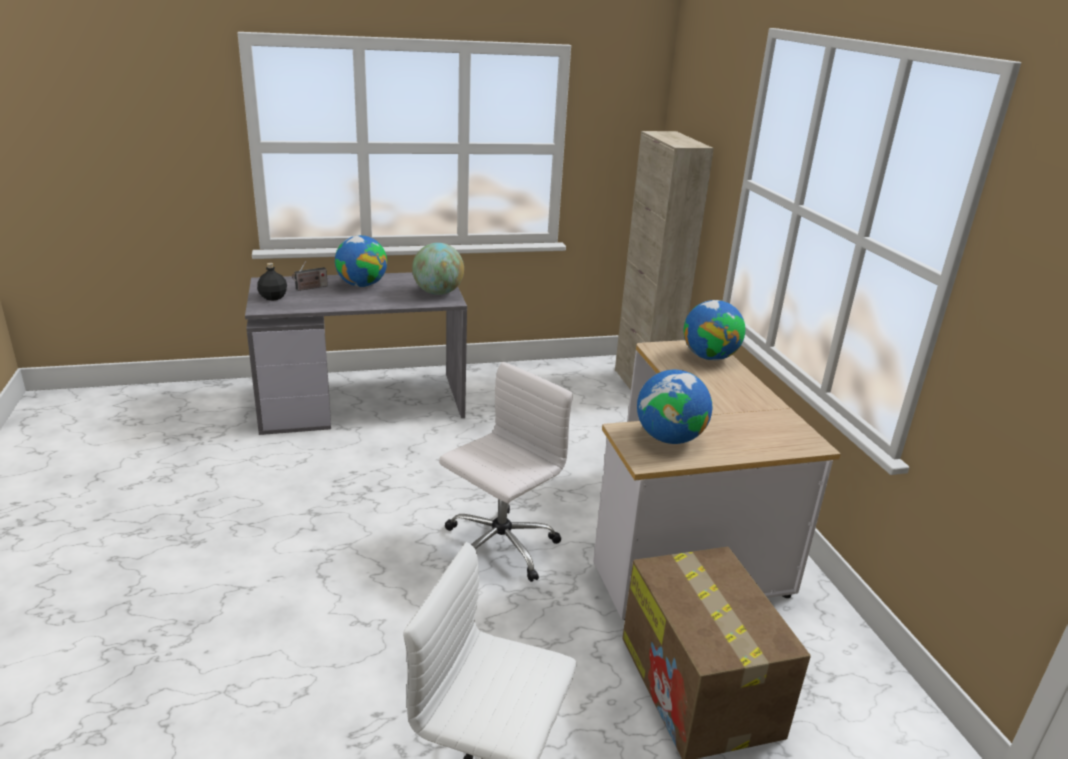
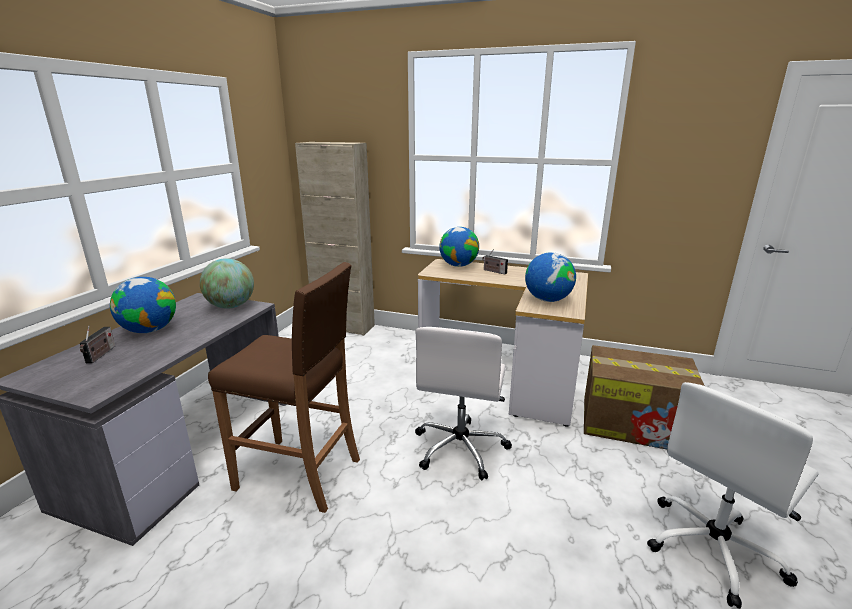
camera: 55 degrees left, 5 degrees down
(273, 297) = (78, 380): black bottle -> none
(379, 468) = (300, 474): none -> brown stool
(499, 546) = (460, 448): white office chair -> white office chair turned 150 degrees counterclockwise
(724, 383) = (493, 271): none -> radio

